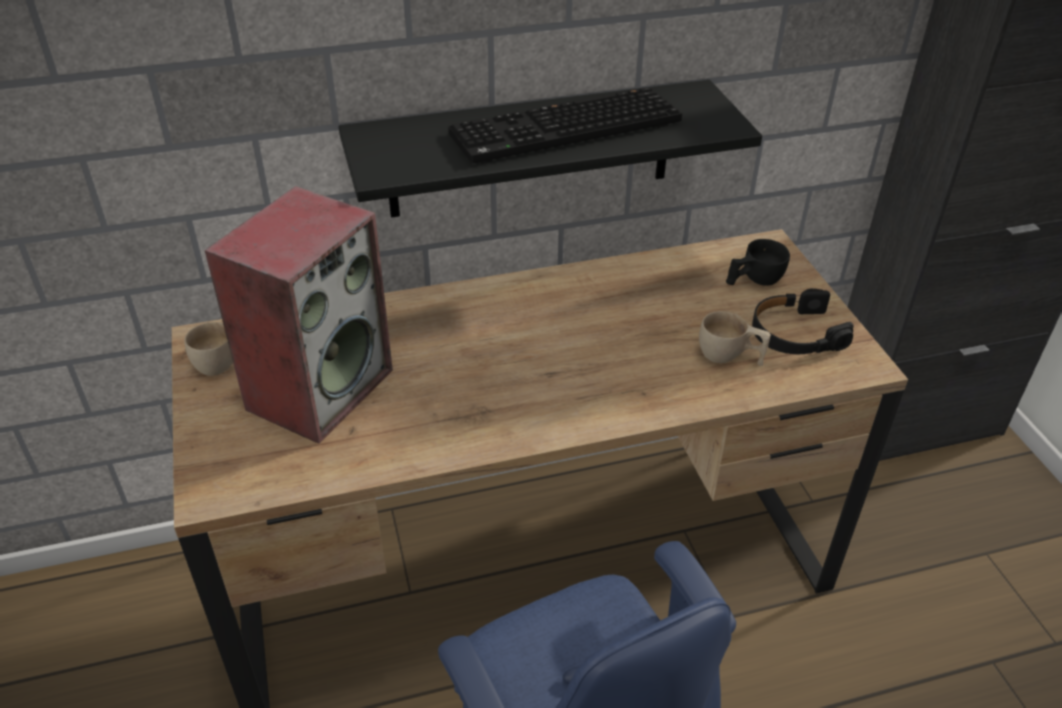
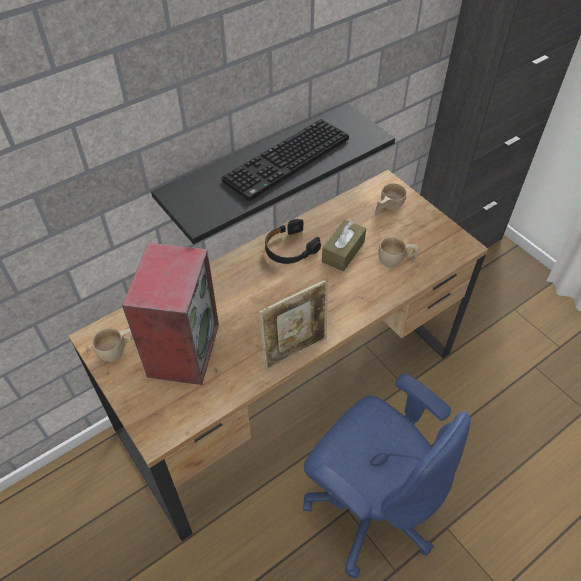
camera: 20 degrees left, 10 degrees up
(490, 438) = (295, 351): none -> picture frame
(645, 322) = (343, 252): none -> brown tissue box
(753, 280) = (387, 208): black cup -> beige cup
(795, 334) = (423, 236): black headphones -> black headphones (290, 248)

